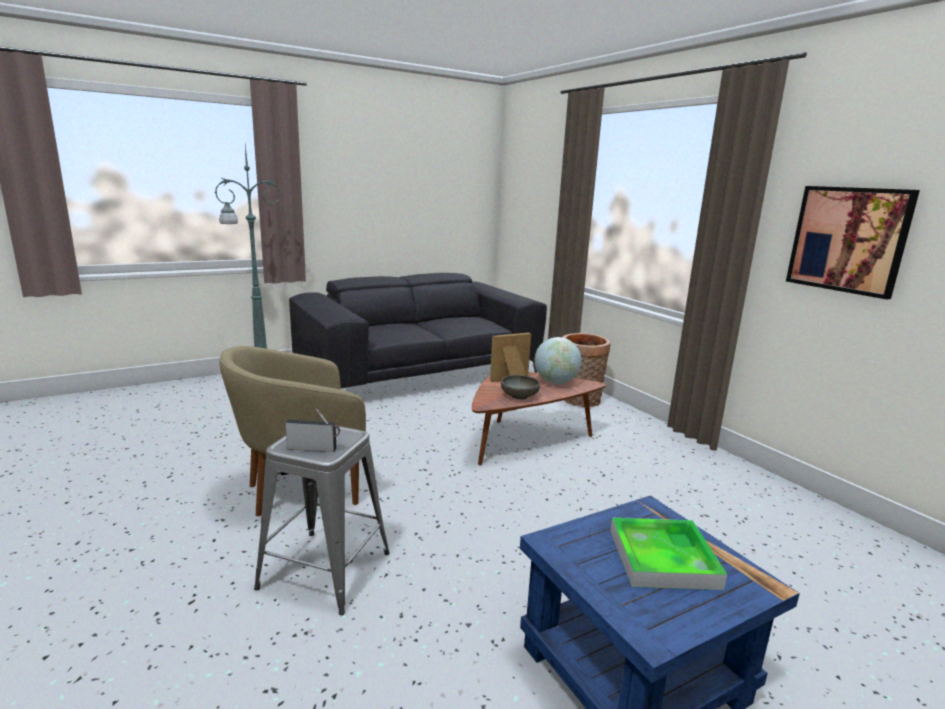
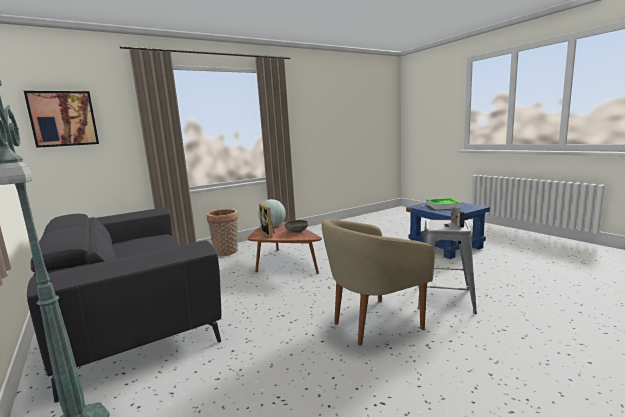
camera: 90 degrees left, 5 degrees down
(299, 490) = (373, 323): beige armchair -> beige armchair turned 90 degrees clockwise
(848, 240) = (312, 128): picture -> picture (63, 119)

